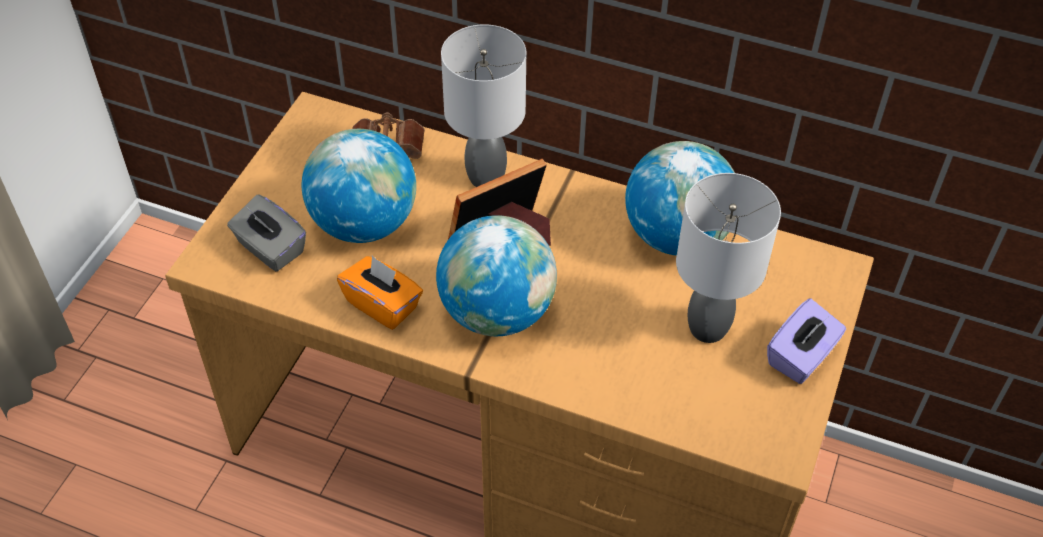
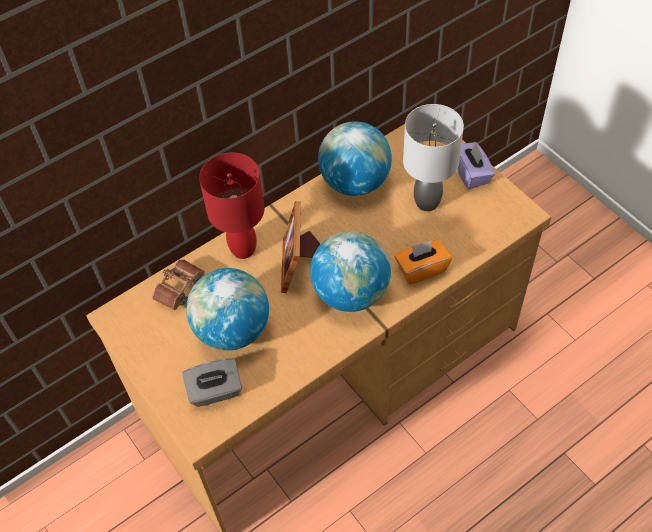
camera: 55 degrees left, 5 degrees up
(383, 305) = (305, 348): orange tissue box -> orange tissue box (421, 269)
(484, 178) = (243, 250): grey table lamp -> red table lamp

